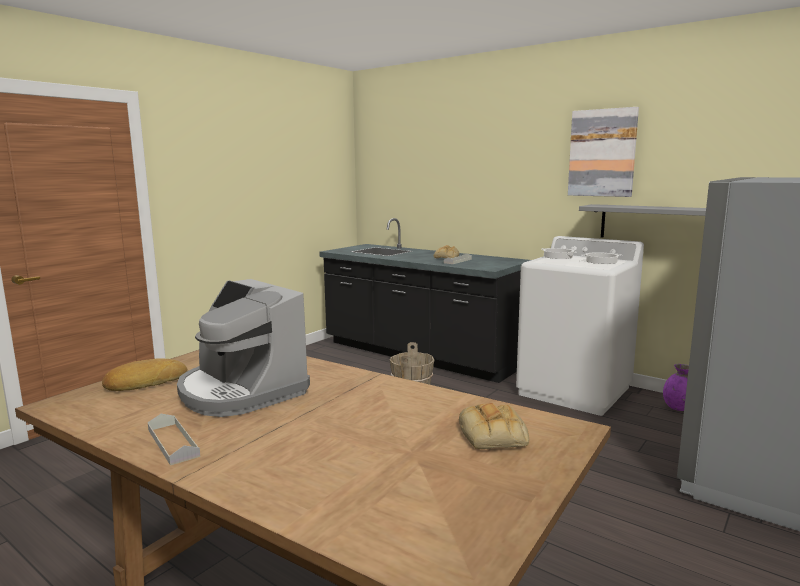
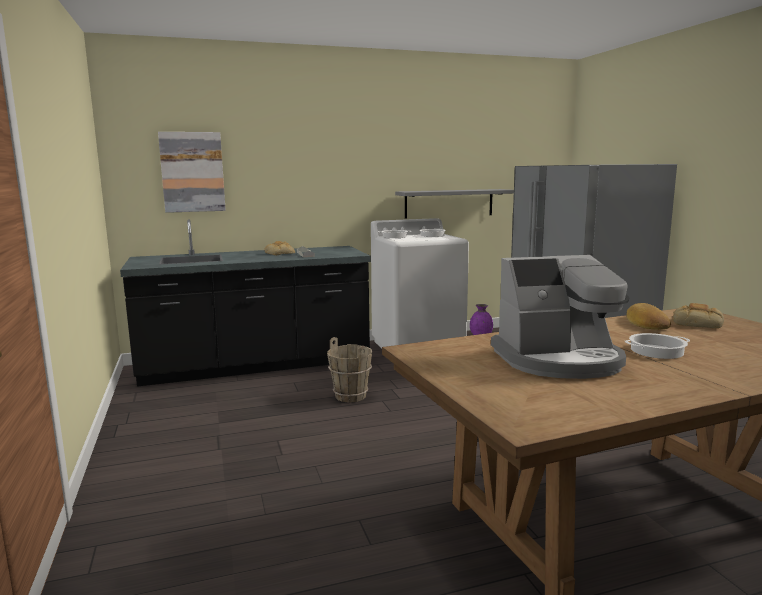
camera: 55 degrees left, 0 degrees up
(145, 382) = (491, 387): bread -> bread (645, 323)
(173, 443) = (670, 389): grey tray -> none
(316, 425) = (656, 351): none -> cooking pot
(602, 153) = (401, 148): picture -> picture (192, 172)

